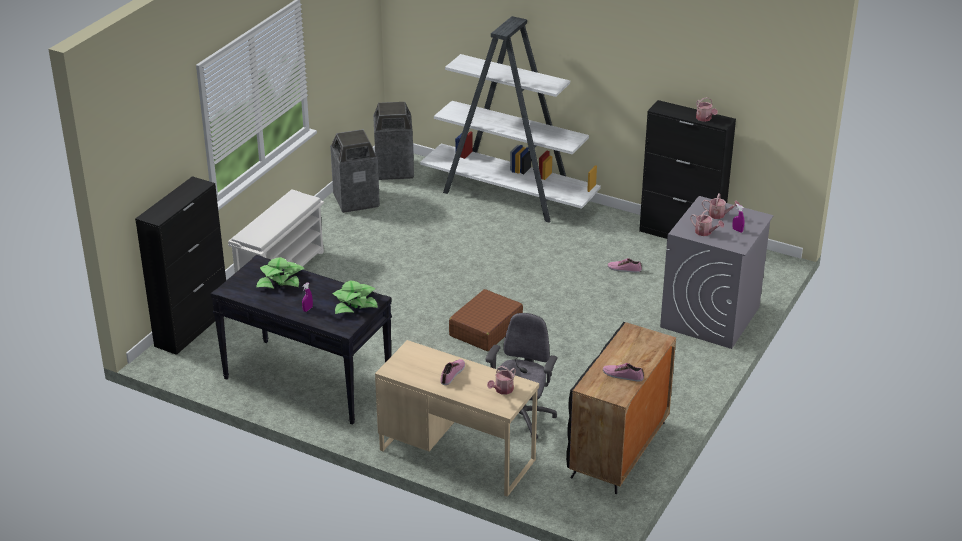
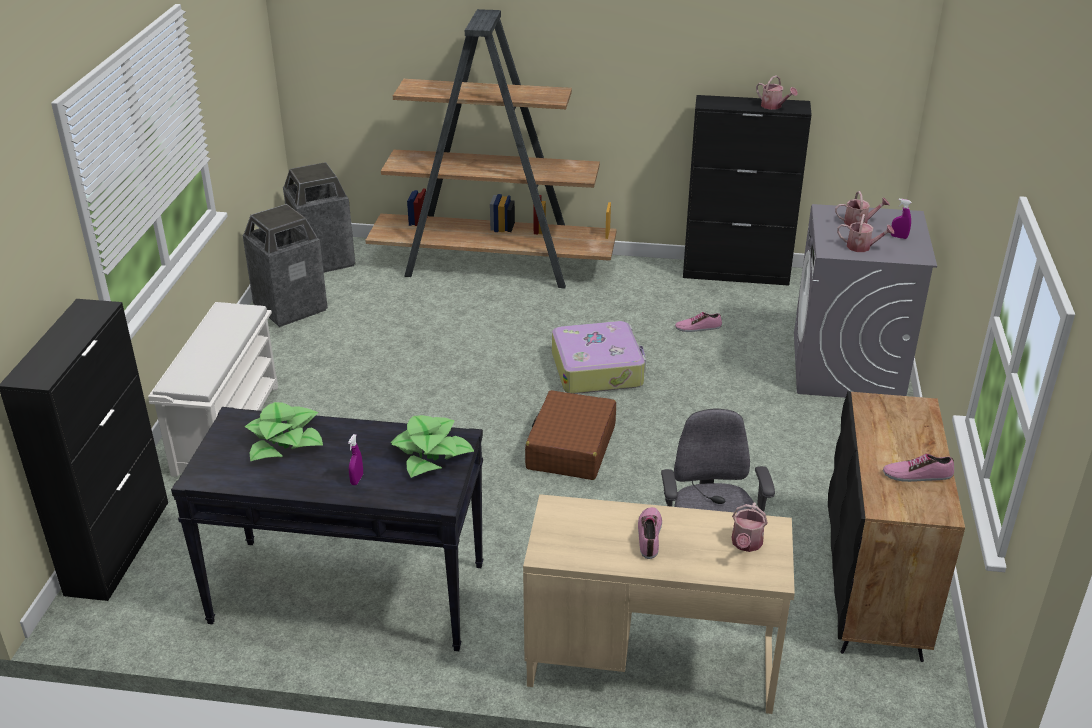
camera: 20 degrees left, 0 degrees up
(509, 196) = (493, 265): white bookcase -> brown bookcase
(535, 283) = (598, 369): none -> suitcase

